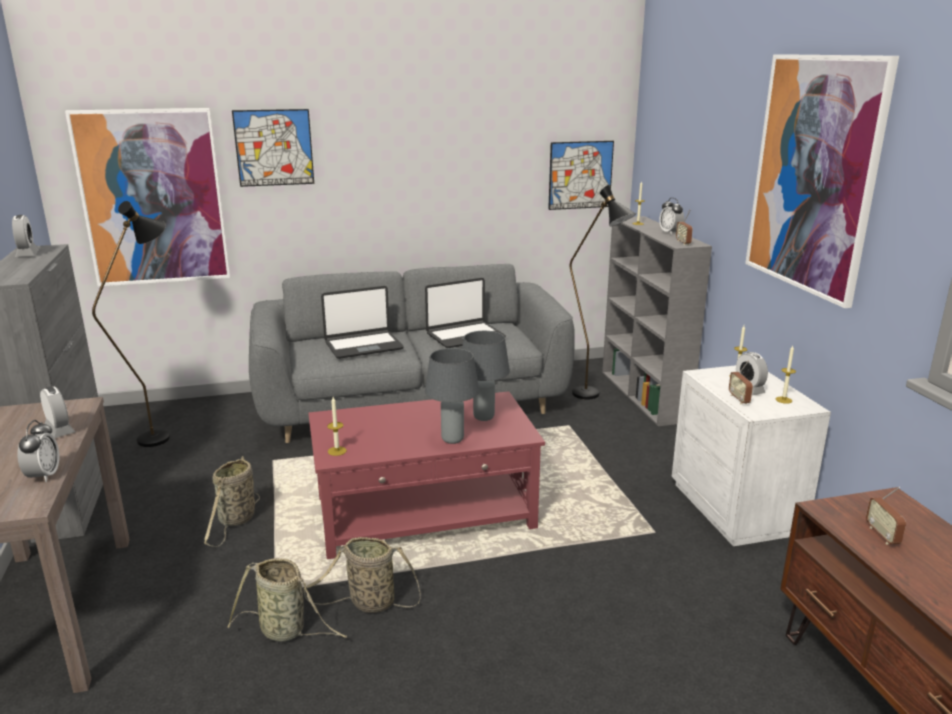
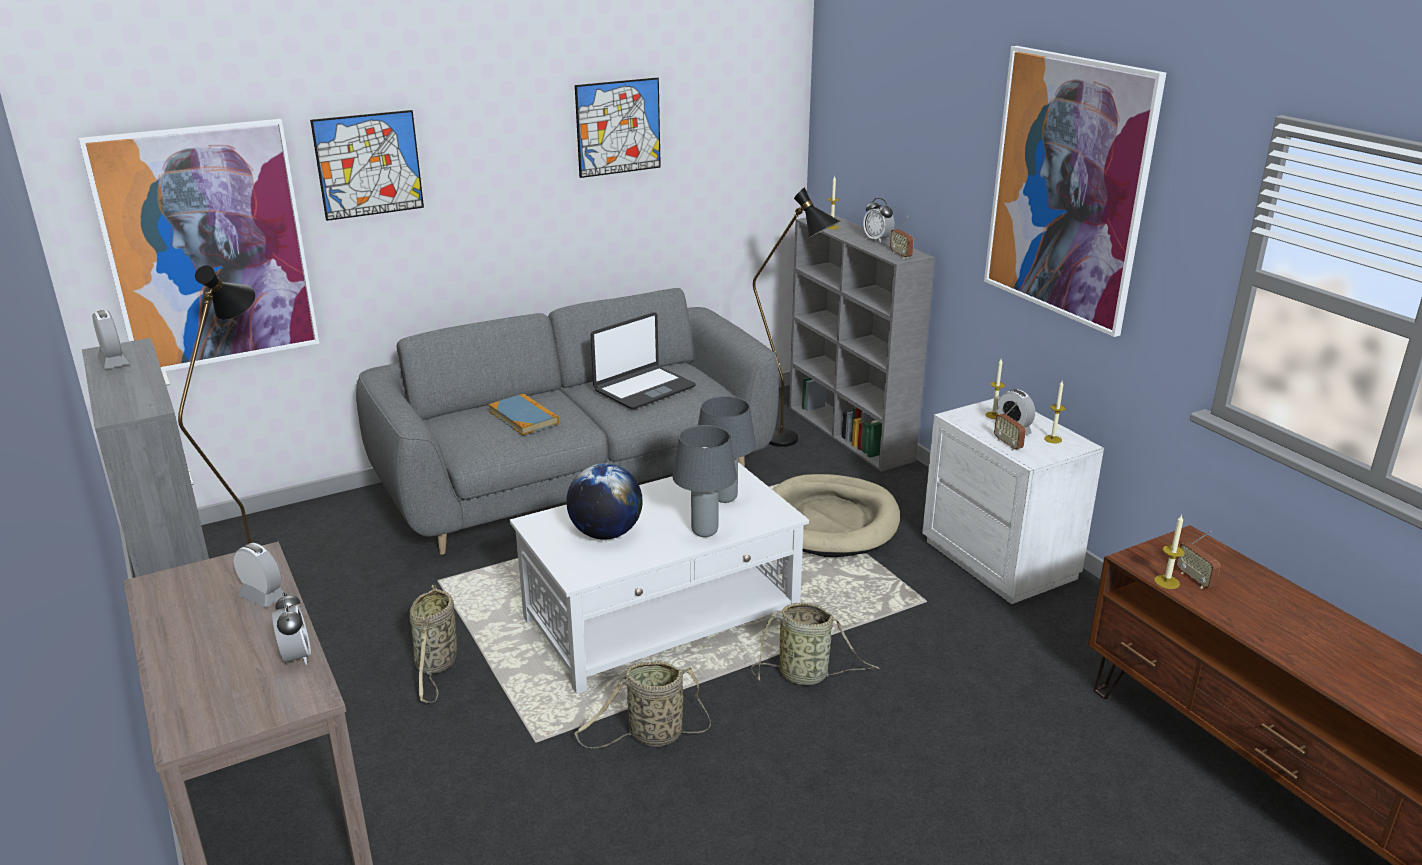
camera: 15 degrees left, 5 degrees up
(286, 631) = (574, 784): basket -> basket (807, 675)
(337, 451) = (578, 565): candle -> candle (1167, 582)
(363, 346) = (524, 417): laptop -> book
(373, 431) = (606, 534): none -> globe
(425, 512) = (663, 618): red coffee table -> white coffee table
(580, 175) = (749, 166): picture -> picture (618, 127)
(598, 458) = (830, 521): none -> beige dog bed

